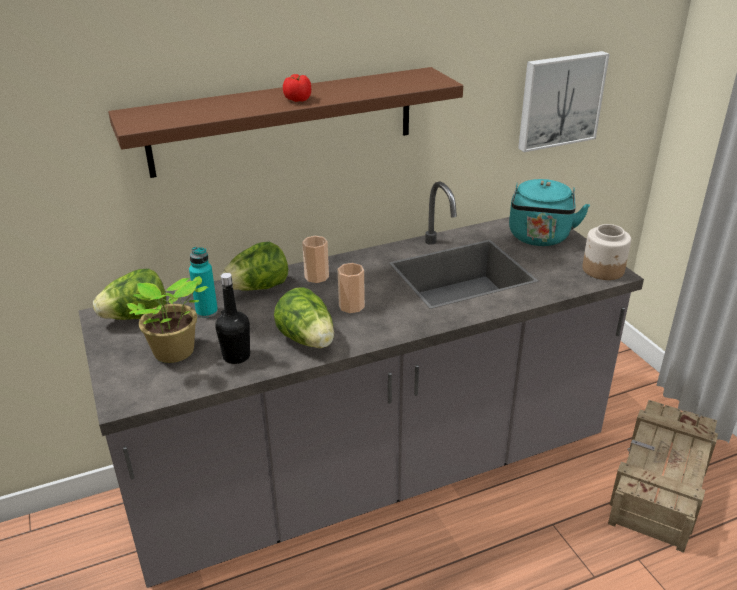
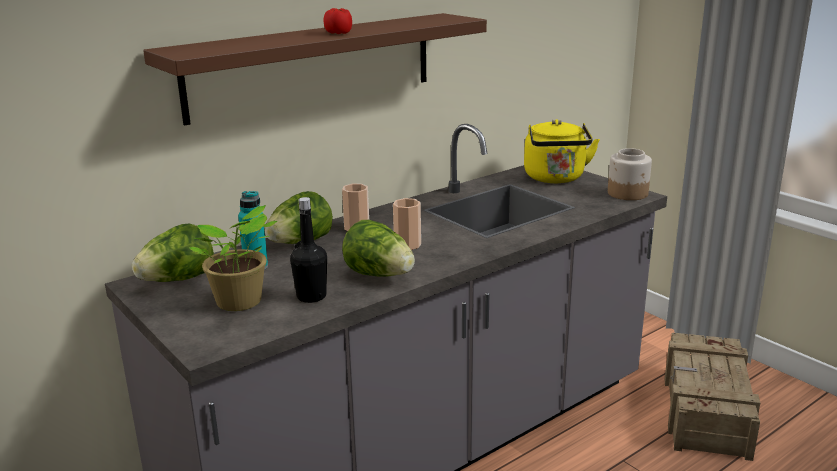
camera: 15 degrees left, 10 degrees down
(539, 238) = (555, 178): turquoise kettle -> yellow kettle
(559, 100) = (550, 50): picture -> none

